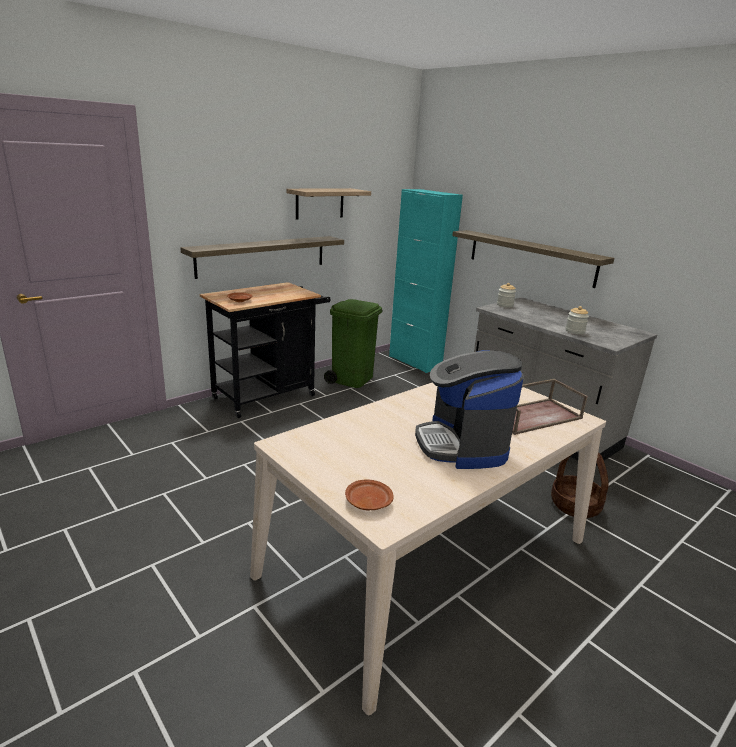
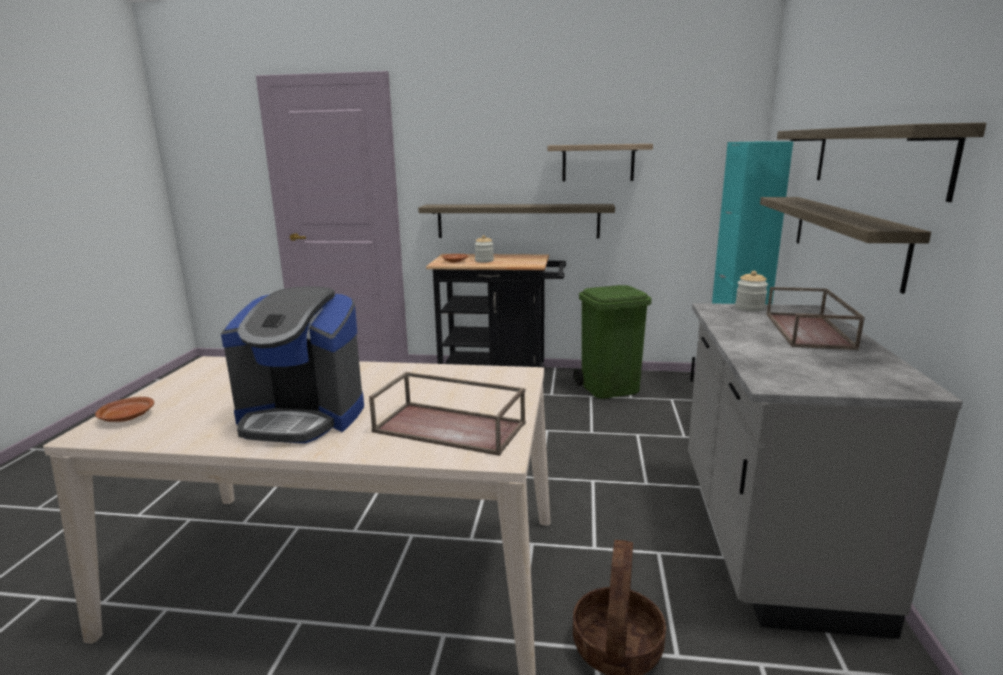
camera: 50 degrees right, 5 degrees down
(462, 445) = (302, 417): coffee machine -> coffee machine turned 120 degrees counterclockwise
(555, 313) = (810, 331): none -> brown tray
(557, 215) = (875, 158): none -> shelf
(575, 331) = (762, 355): jar -> jar (484, 261)

